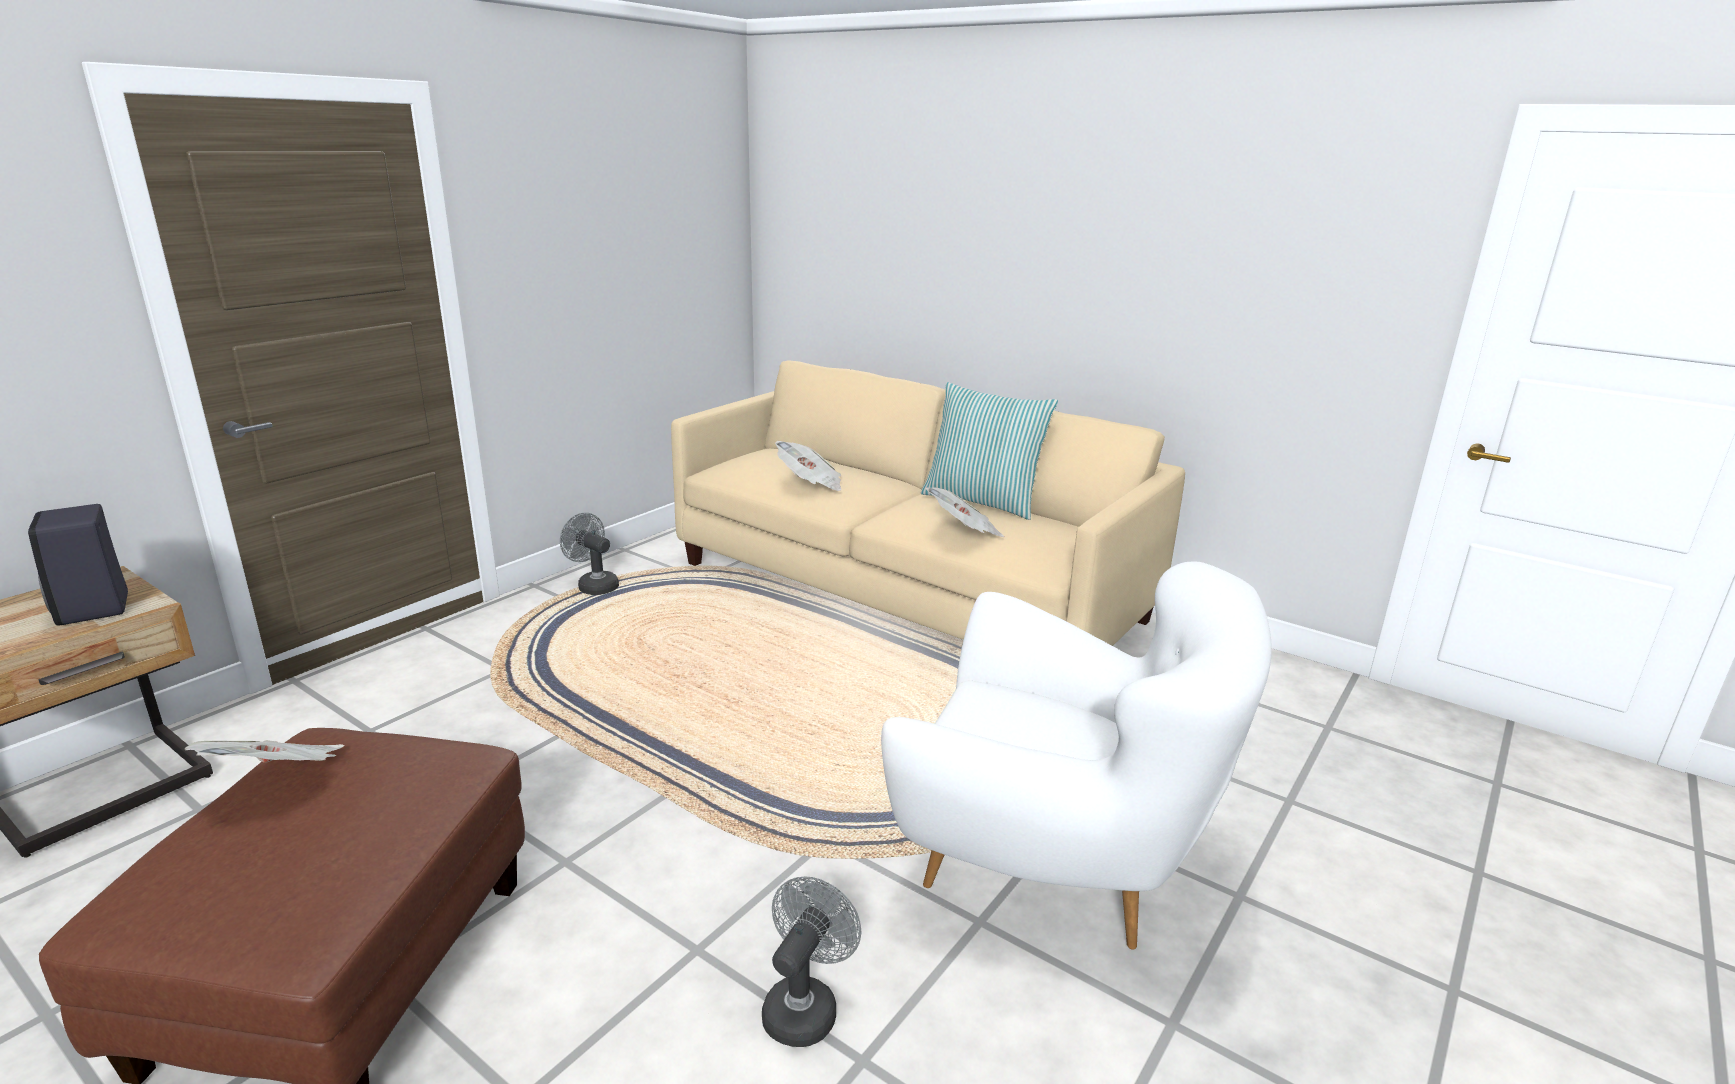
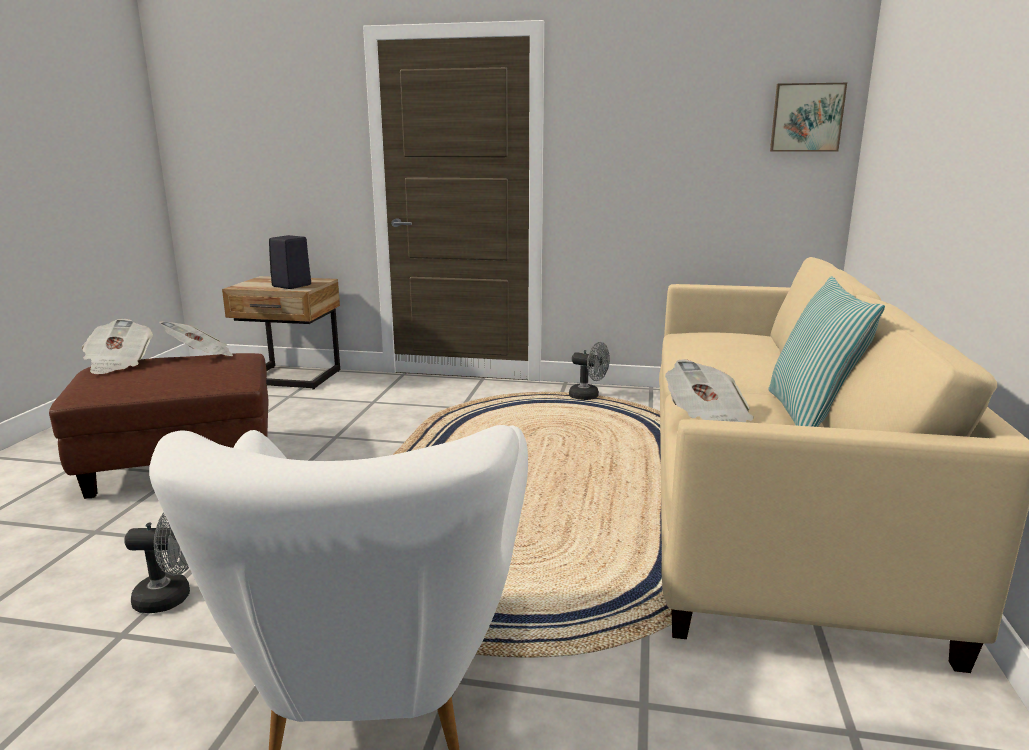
camera: 65 degrees right, 5 degrees down
(594, 585) = (588, 396): grey fan -> grey fan turned 105 degrees clockwise
(712, 212) = (806, 117): none -> picture
(810, 484) = (706, 355): newspaper -> newspaper (118, 364)

